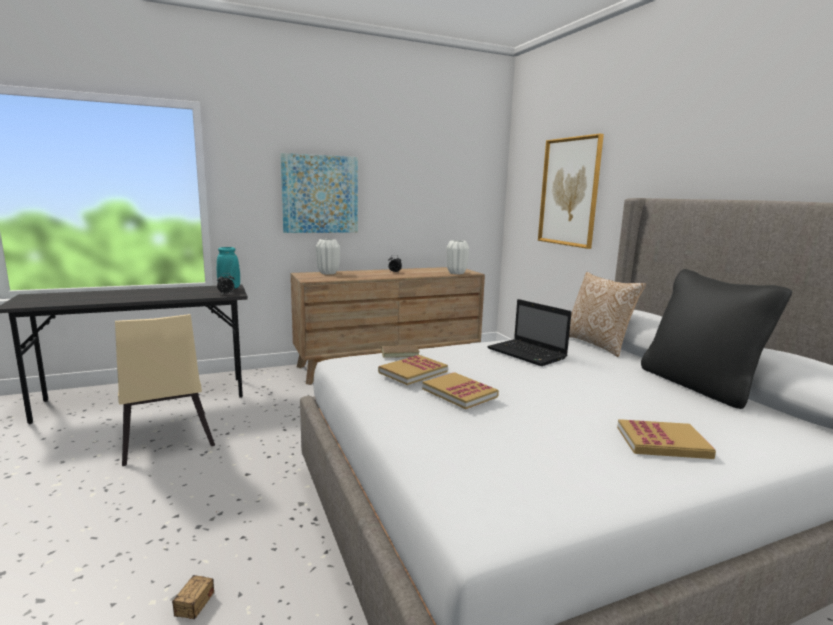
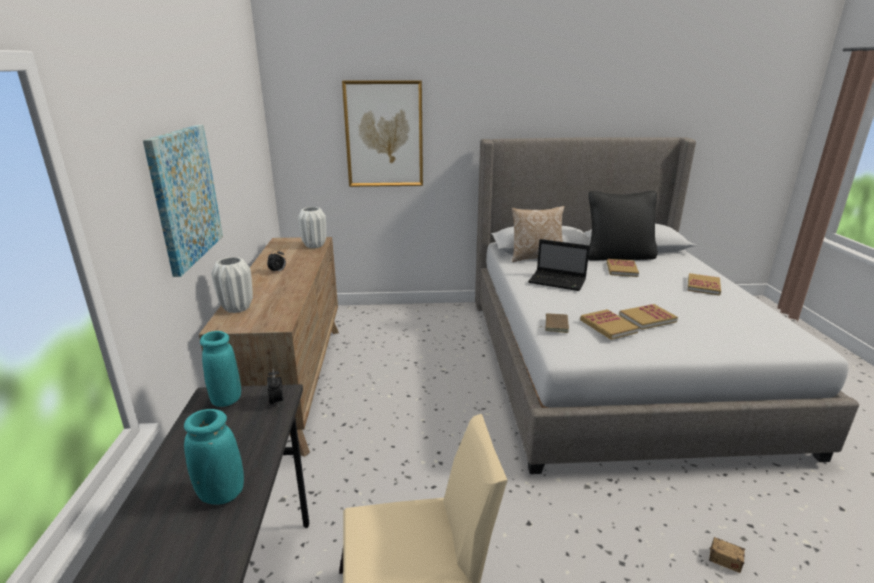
camera: 70 degrees left, 10 degrees up
(146, 296) = (221, 493): none -> turquoise vase
(528, 354) = (558, 281): laptop -> laptop turned 45 degrees clockwise
(637, 385) = (621, 269): none -> book

